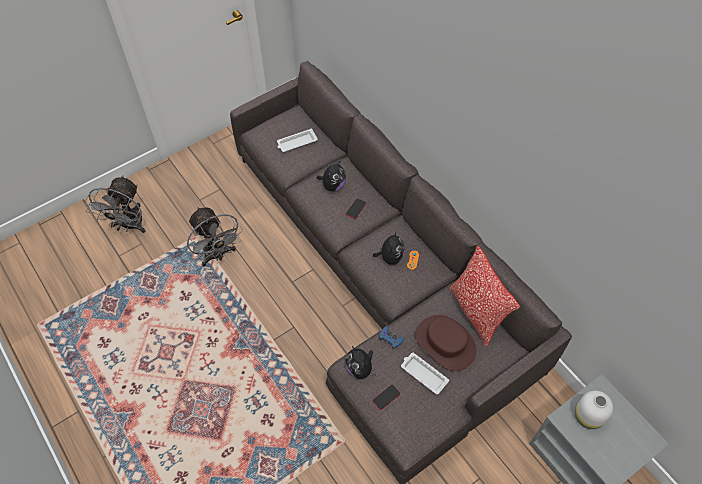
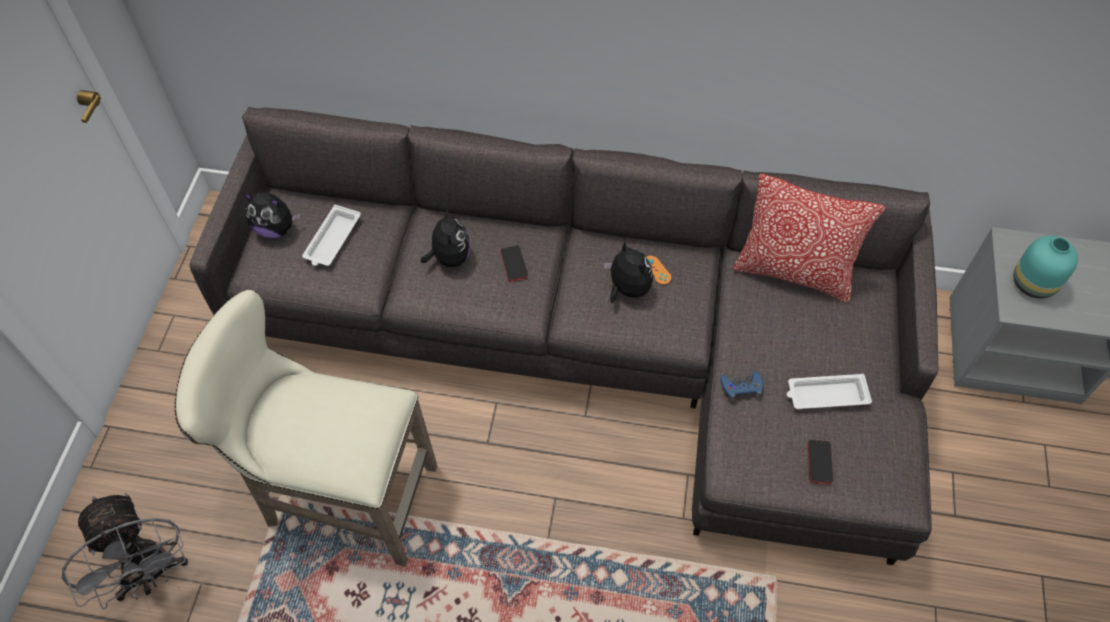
camera: 45 degrees left, 0 degrees up
(217, 255) = (342, 497): grey fan -> beige stool
(360, 369) = (749, 458): plush toy -> plush toy (276, 229)
(445, 343) = (806, 336): brown hat -> none
(588, 415) = (1032, 282): white vase -> turquoise vase

